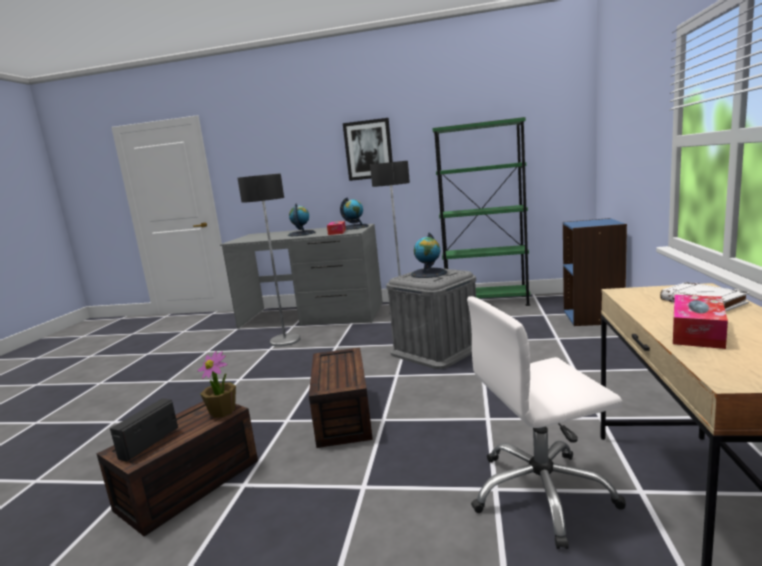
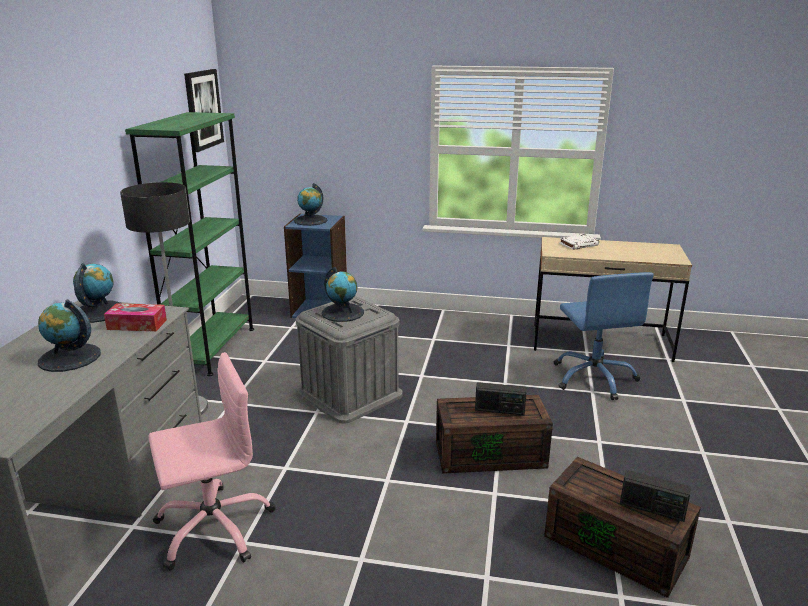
camera: 90 degrees left, 10 degrees up
(222, 411) = (586, 471): potted plant -> none
(285, 341) = (214, 527): floor lamp -> pink office chair
(336, 371) = (499, 410): none -> radio
(368, 150) = (51, 169): picture -> picture (203, 109)
(542, 494) = (594, 378): white office chair -> blue office chair
(590, 222) = (310, 220): none -> globe
(697, 332) = (626, 254): tissue box -> none

